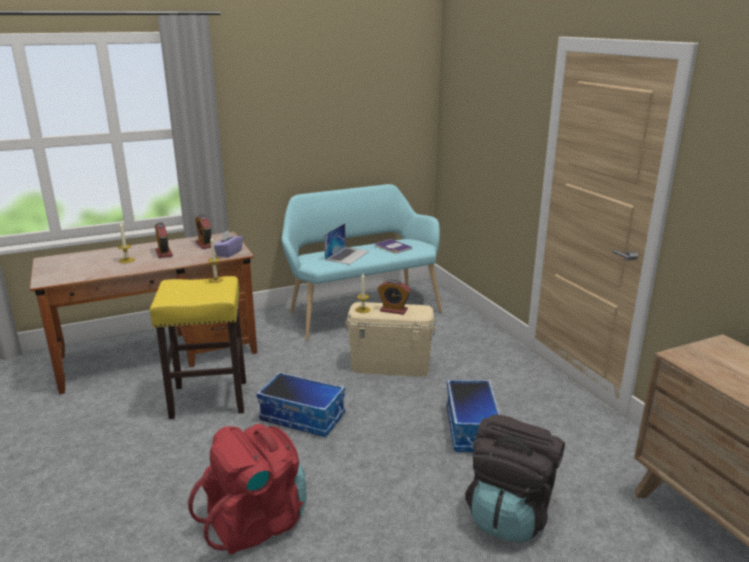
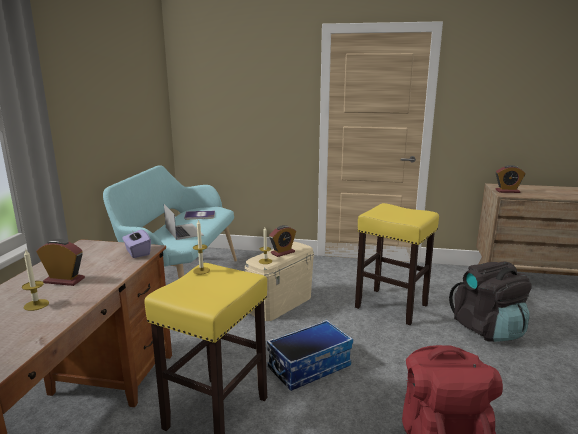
camera: 55 degrees left, 5 degrees down
(205, 244) = (87, 257): alarm clock -> alarm clock (507, 191)
(472, 429) = (392, 306): storage box -> yellow stool

